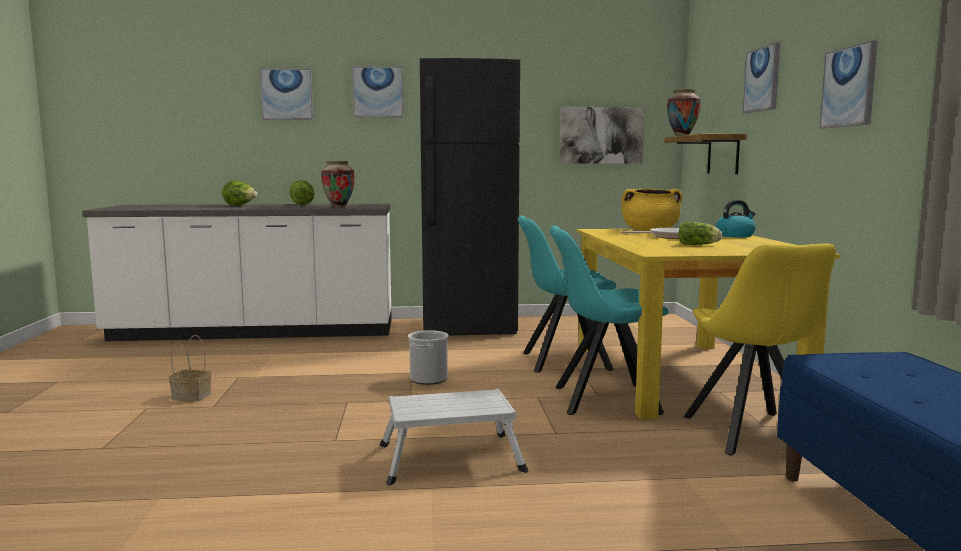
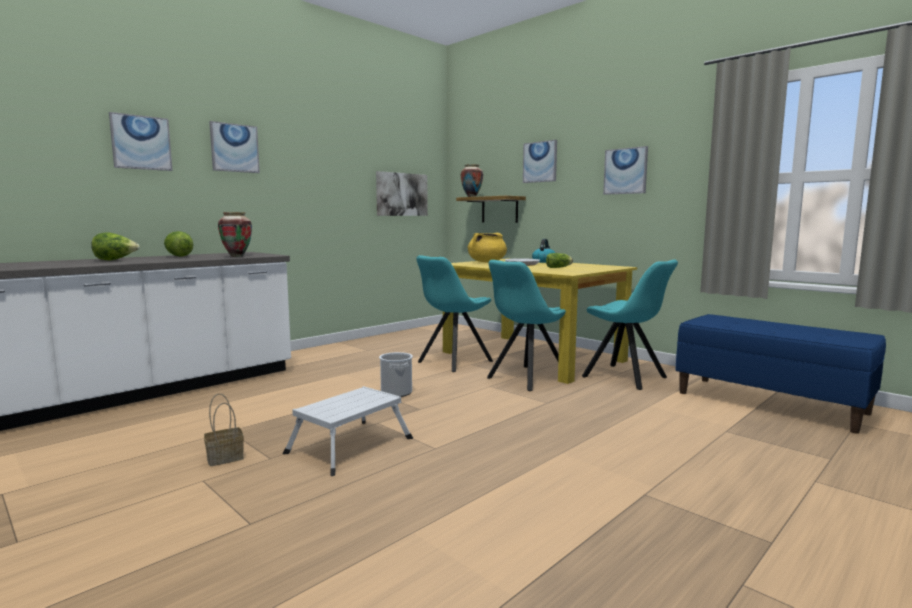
camera: 40 degrees left, 0 degrees up
(451, 458) = (530, 433): white step ladder -> white step ladder (350, 445)
(468, 327) = (335, 353): black fridge -> none
(751, 433) = (625, 377): yellow chair -> turquoise chair

